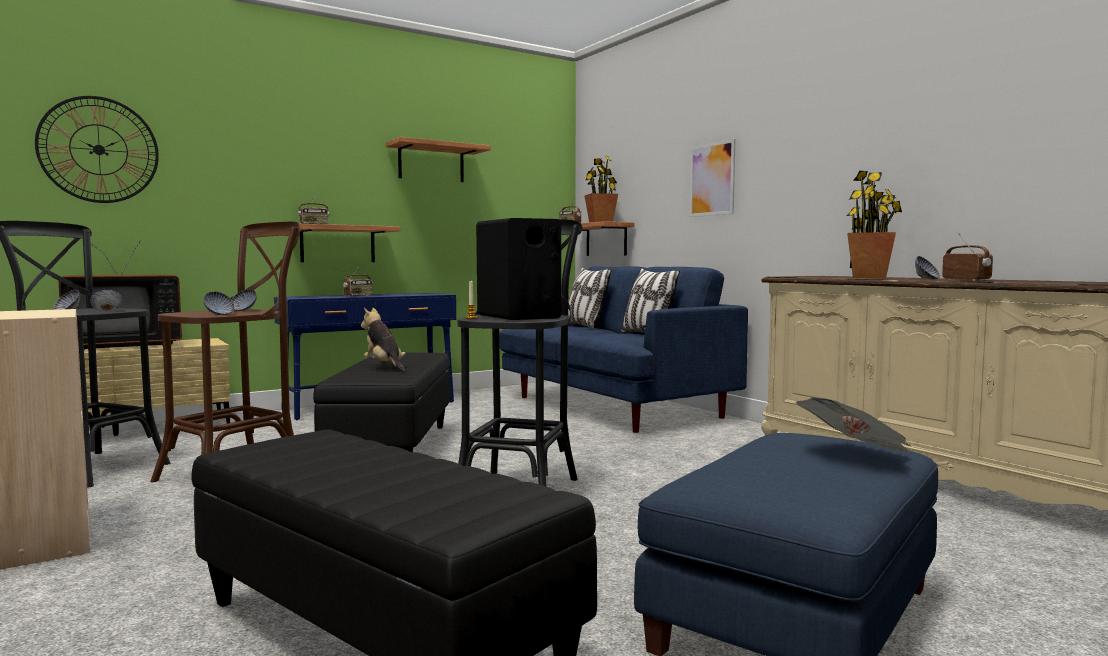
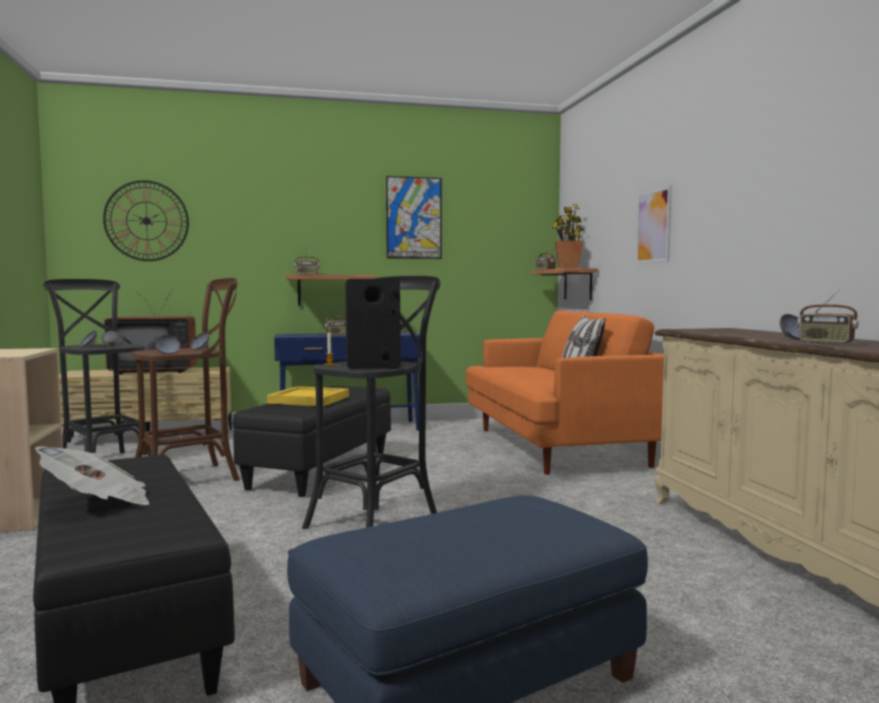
camera: 20 degrees right, 0 degrees up
(384, 367) = (309, 400): plush toy -> yellow tray
(431, 163) = (414, 218): shelf -> picture
(584, 326) = (540, 368): pillow -> none
(612, 407) = (555, 446): blue sofa -> orange sofa
(856, 456) = (539, 529): newspaper -> newspaper (98, 503)
(868, 277) = (751, 334): potted plant -> none
(966, 280) = (825, 343): radio -> radio turned 135 degrees clockwise

